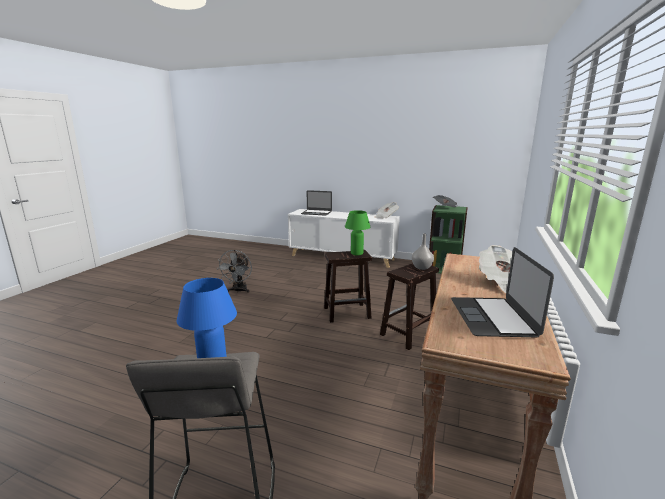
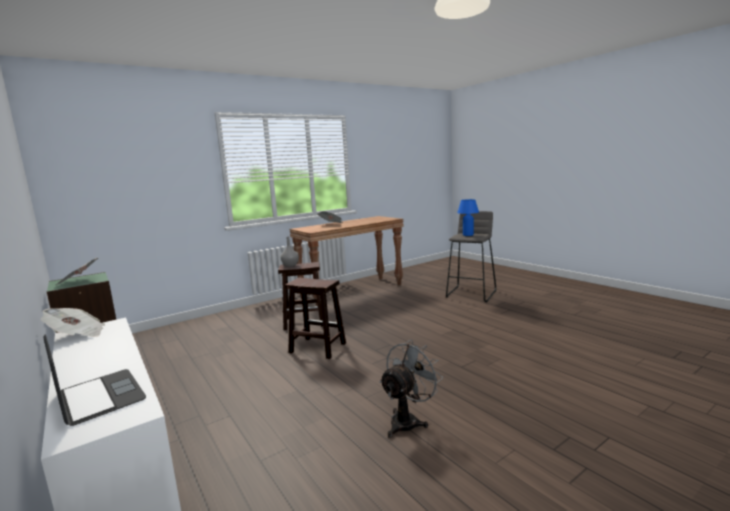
camera: 145 degrees left, 5 degrees down
(357, 253) = (303, 281): green table lamp -> none
(492, 317) = (365, 220): laptop -> none

